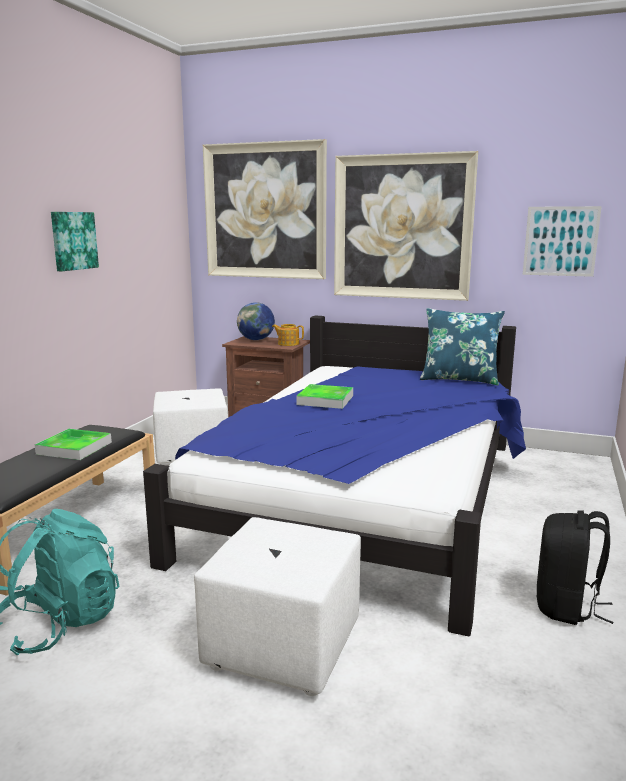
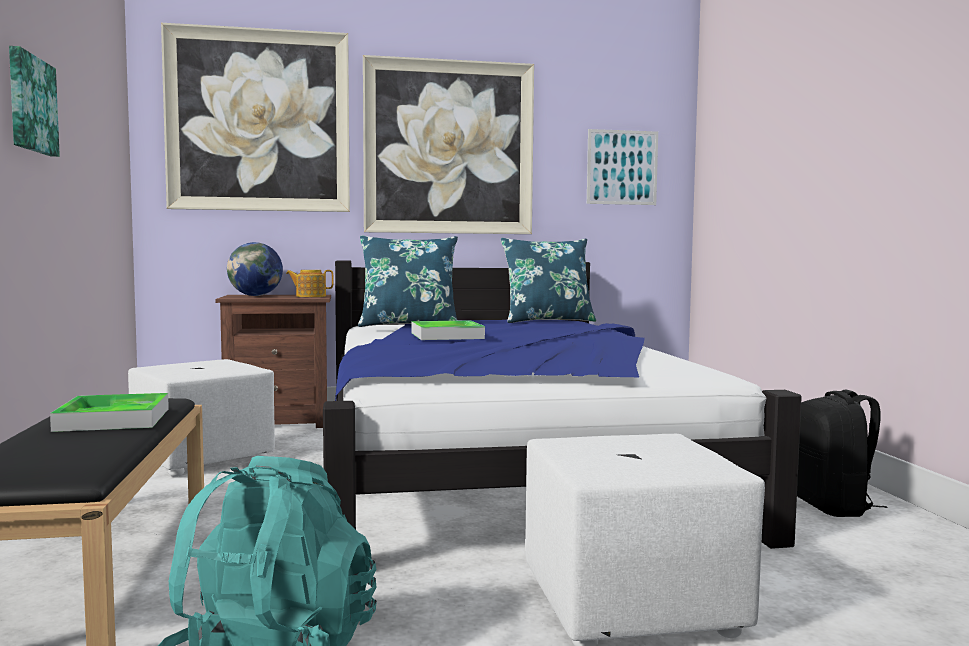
camera: 30 degrees left, 10 degrees down
(340, 376) = (408, 325): none -> blue pillow

